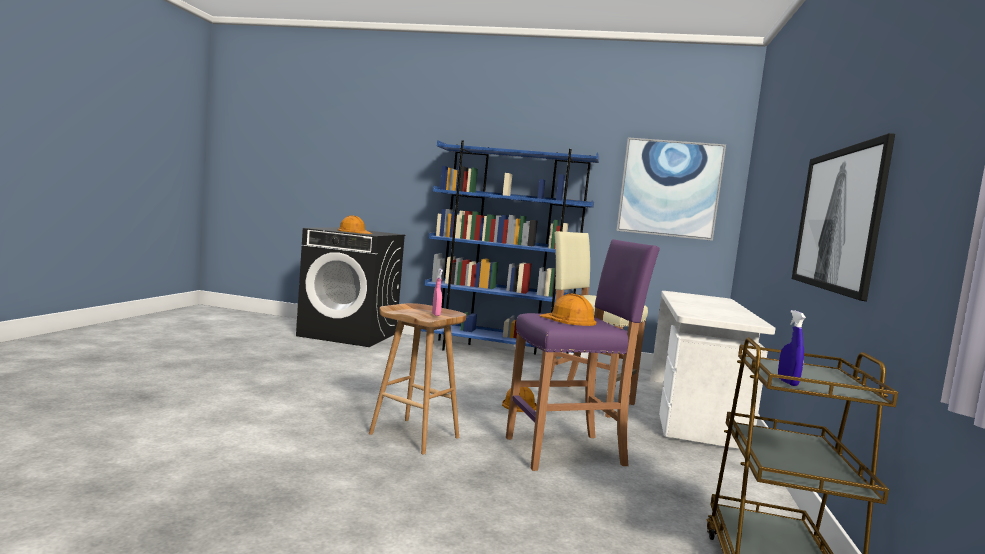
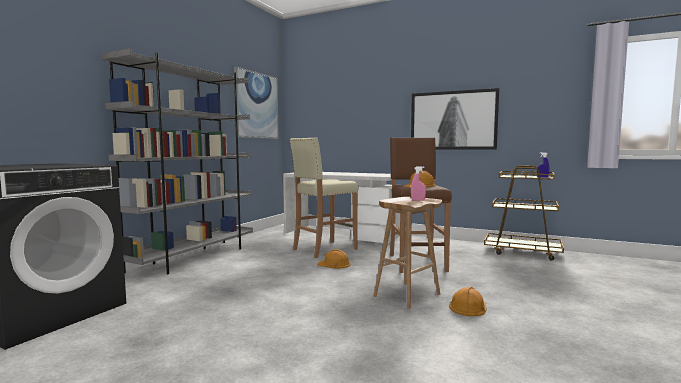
camera: 75 degrees left, 0 degrees up
(354, 231) = (53, 165): orange hard hat -> orange hard hat (468, 307)
(498, 353) = (194, 257): blue bookcase -> grey bookcase
(566, 452) = (417, 263): purple stool -> brown stool

